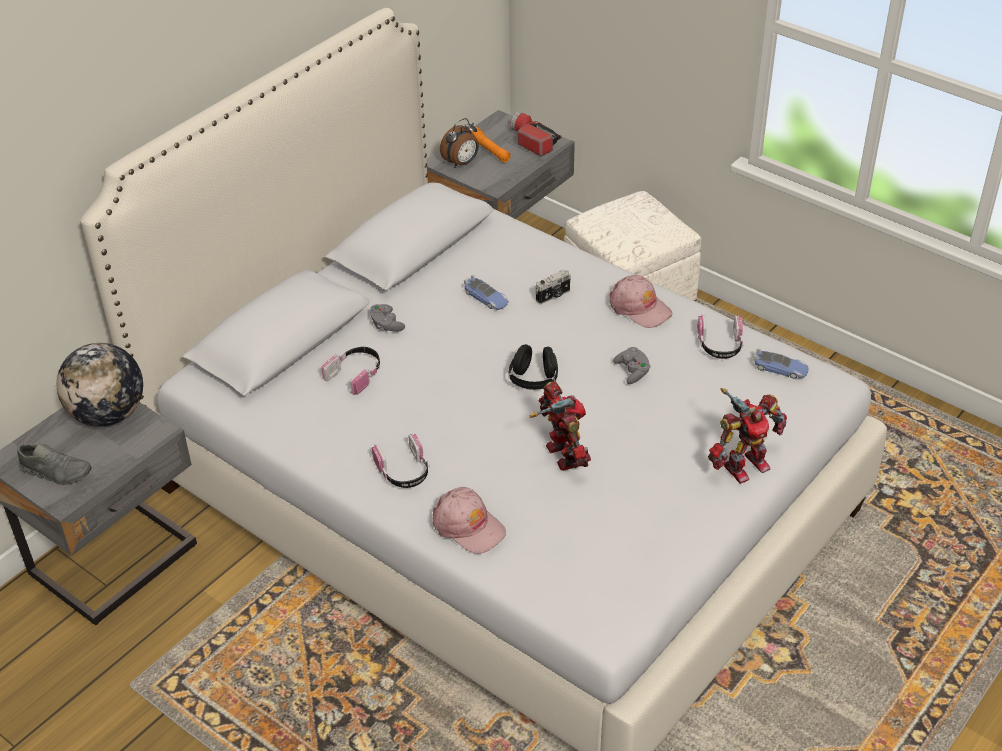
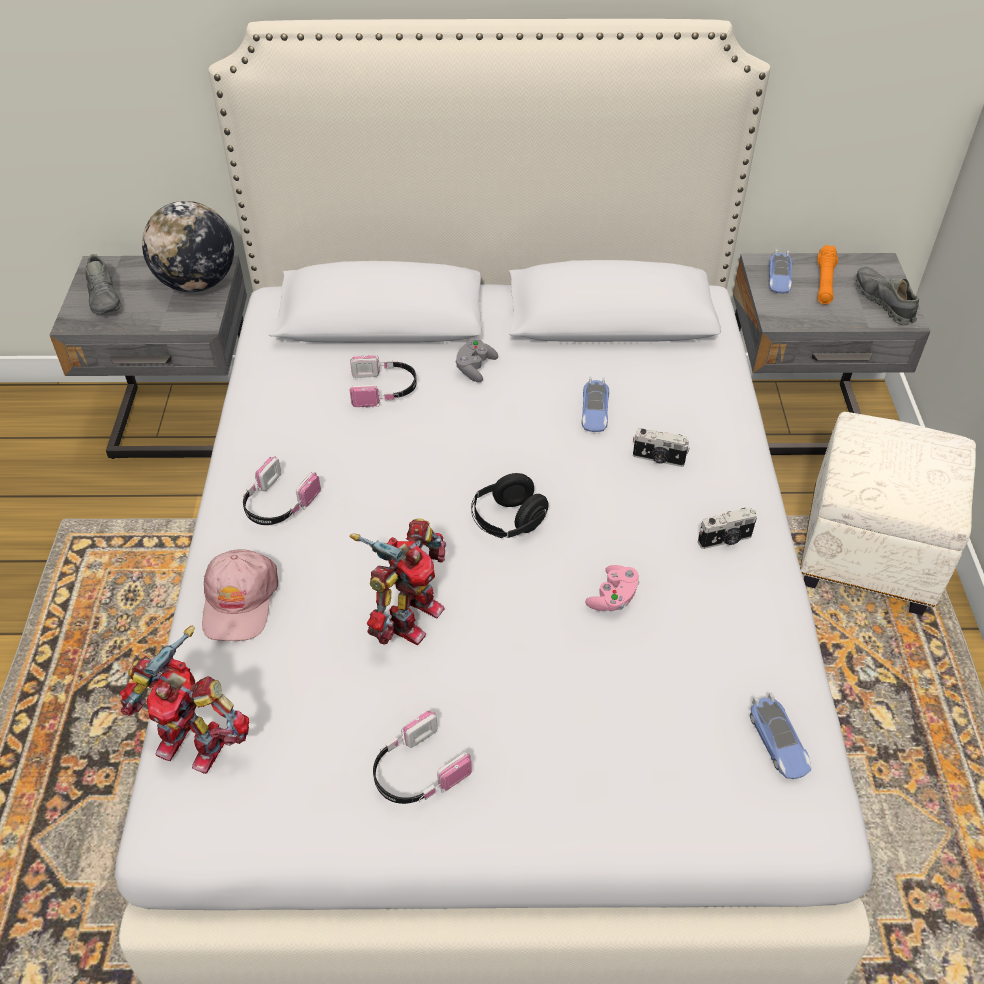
camera: 50 degrees right, 5 degrees up
(461, 163) = (779, 278): alarm clock -> toy car
(532, 141) = (883, 302): flashlight -> grey shoe
(632, 371) = (613, 597): grey game controller -> pink game controller
(639, 308) = (725, 540): pink cap -> camera
(720, 345) = (749, 654): headphones -> headphones (417, 772)
(743, 465) = (561, 806): toy robot -> toy robot (195, 741)

